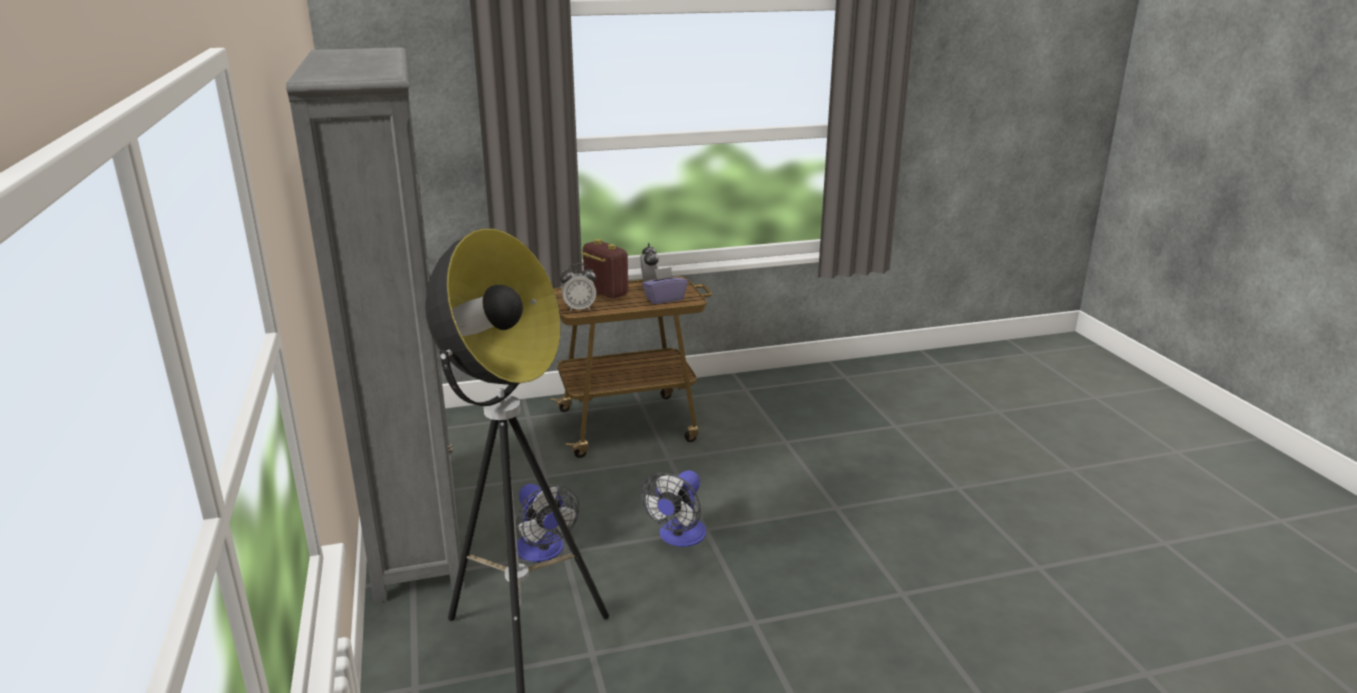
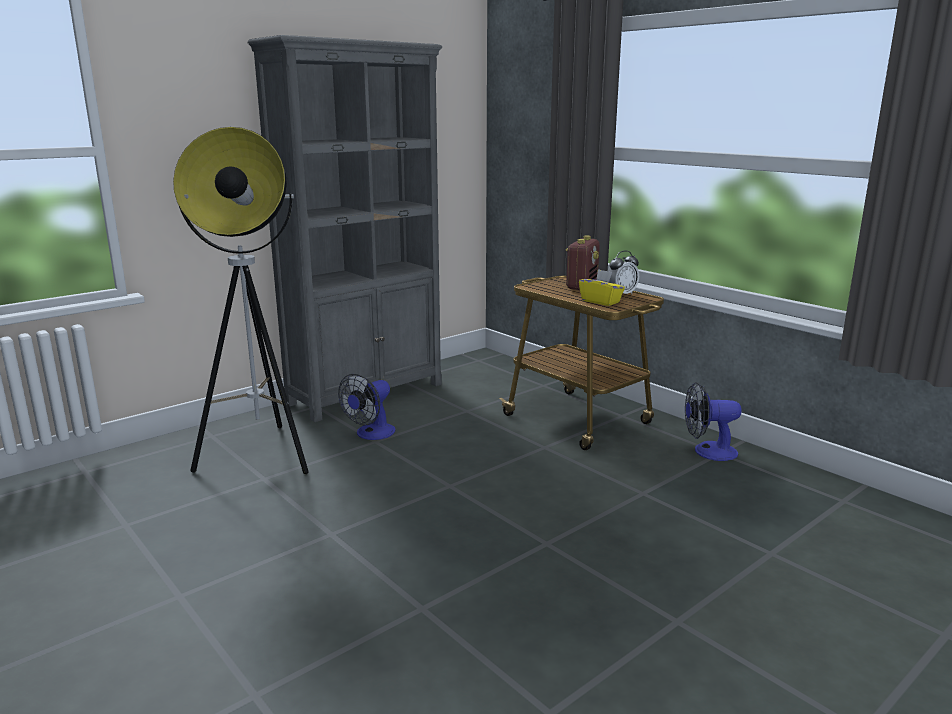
camera: 65 degrees right, 5 degrees down
(579, 309) = (537, 286): alarm clock -> none
(664, 299) = (601, 301): purple tissue box -> yellow tissue box
(679, 537) = (428, 477): fan -> fan (707, 452)

